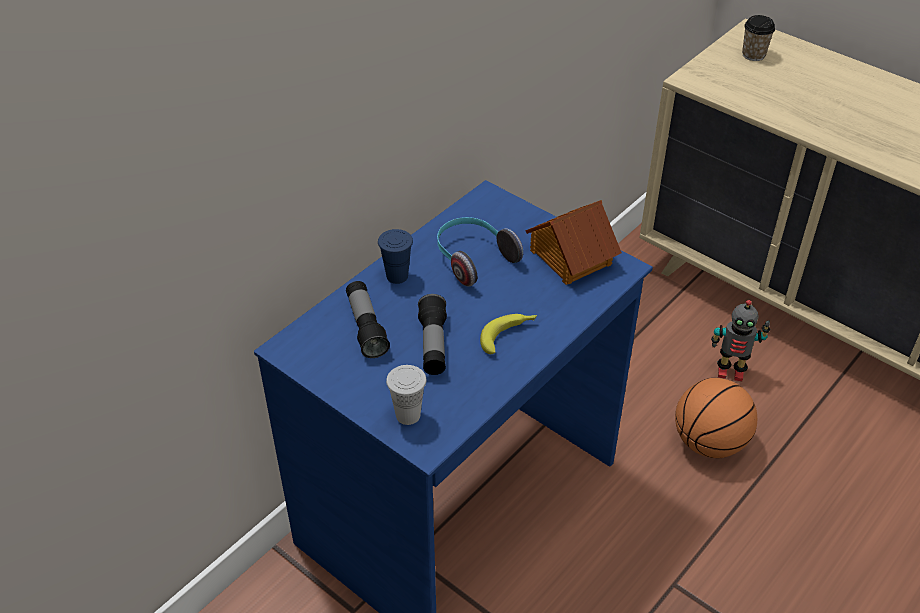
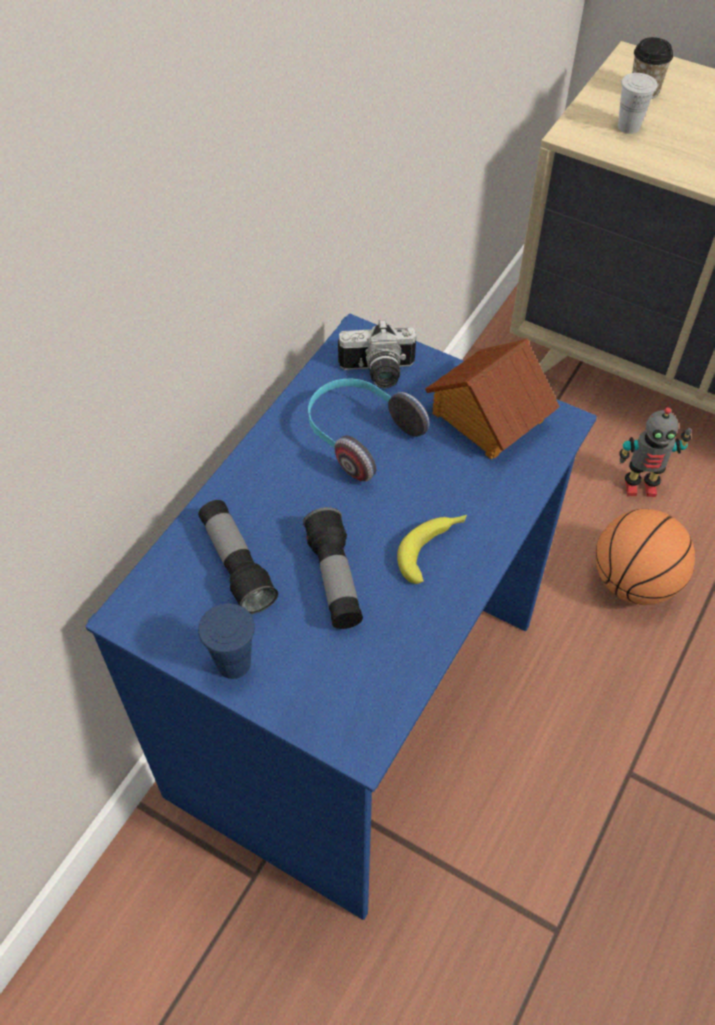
camera: 10 degrees left, 10 degrees up
(397, 276) = (262, 477): blue cup -> blue cup (233, 663)
(408, 415) = (324, 698): white cup -> white cup (628, 127)
(496, 220) = (378, 373): none -> camera

